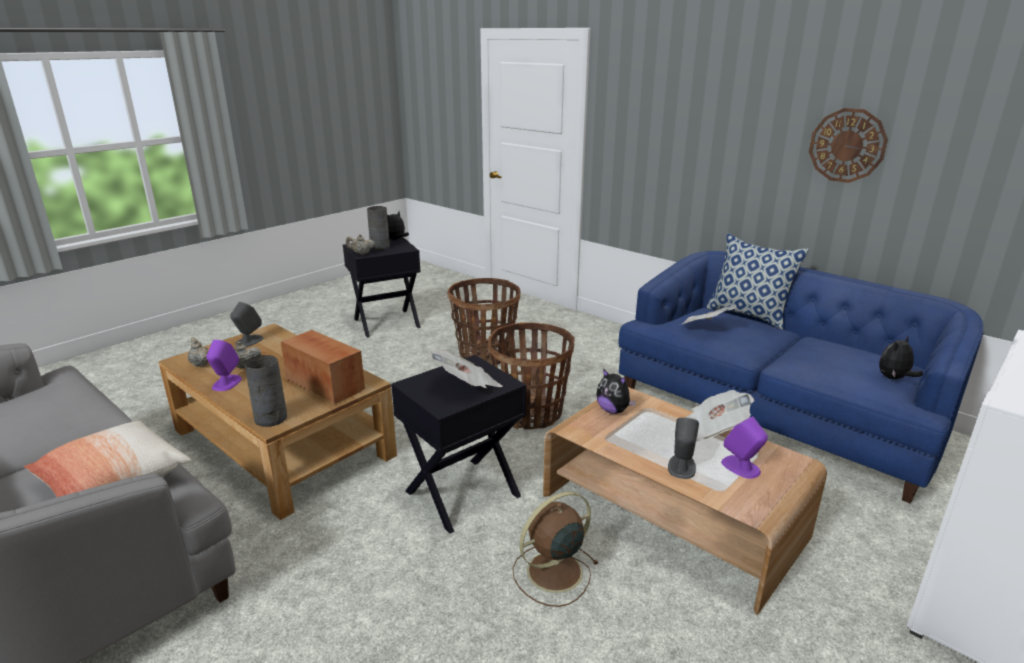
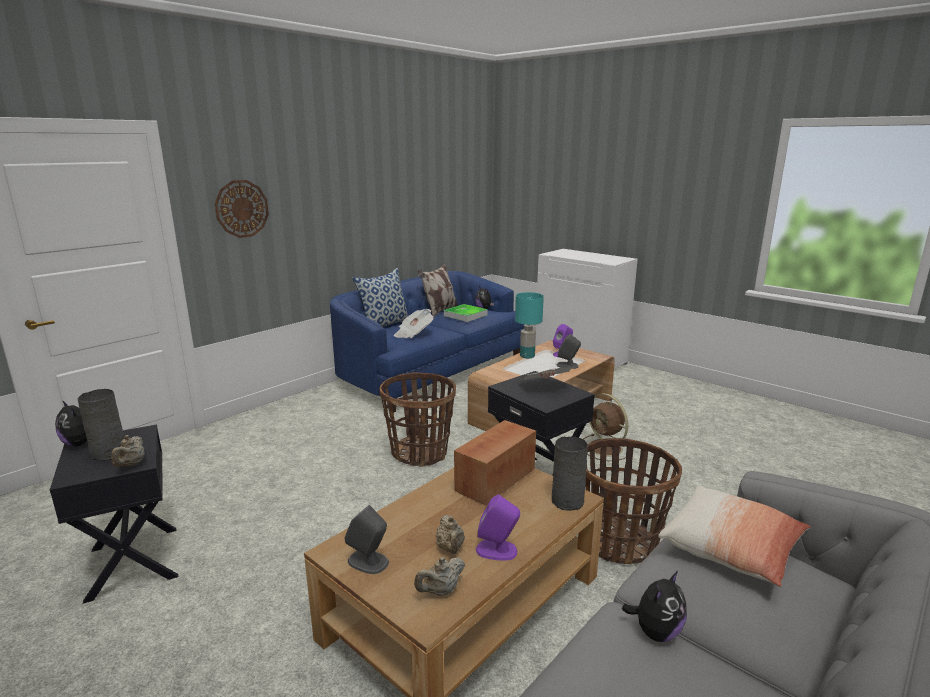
camera: 90 degrees left, 5 degrees down
(485, 355) = (290, 476): basket -> basket (620, 543)
(613, 410) = (508, 377): plush toy -> plush toy (655, 632)
(711, 430) = (527, 356): newspaper -> turquoise table lamp
(828, 360) = (465, 315): none -> tray
(847, 145) = (383, 200): wall clock -> wall clock (242, 209)
(850, 344) = (439, 311): none -> pillow

